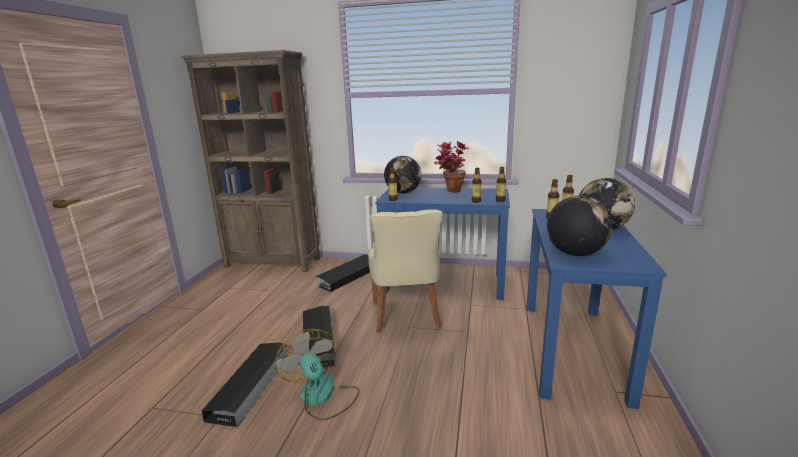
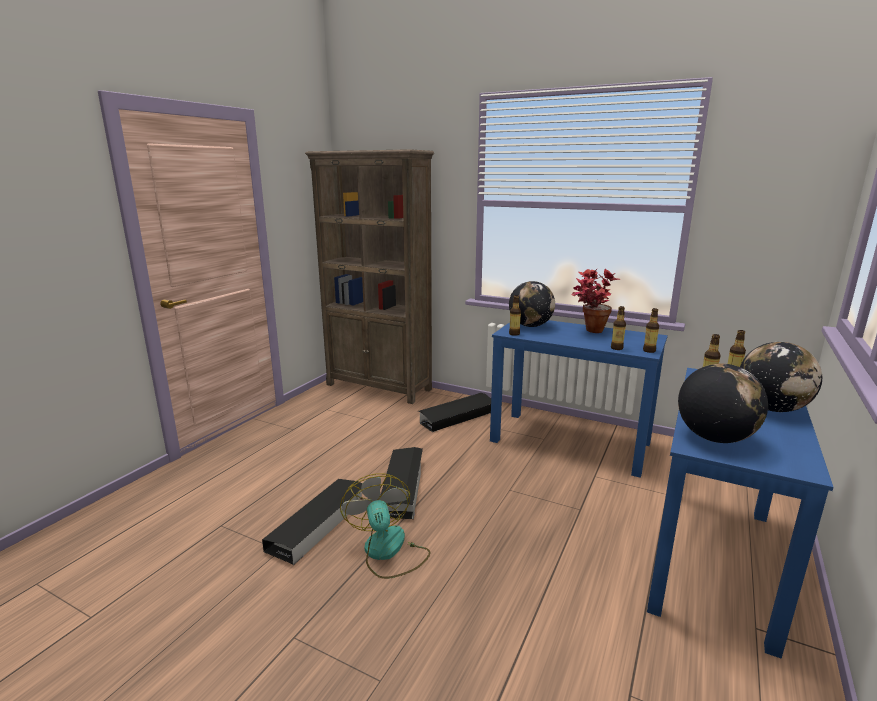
camera: 15 degrees right, 0 degrees up
(406, 316) = (510, 476): beige chair -> none

